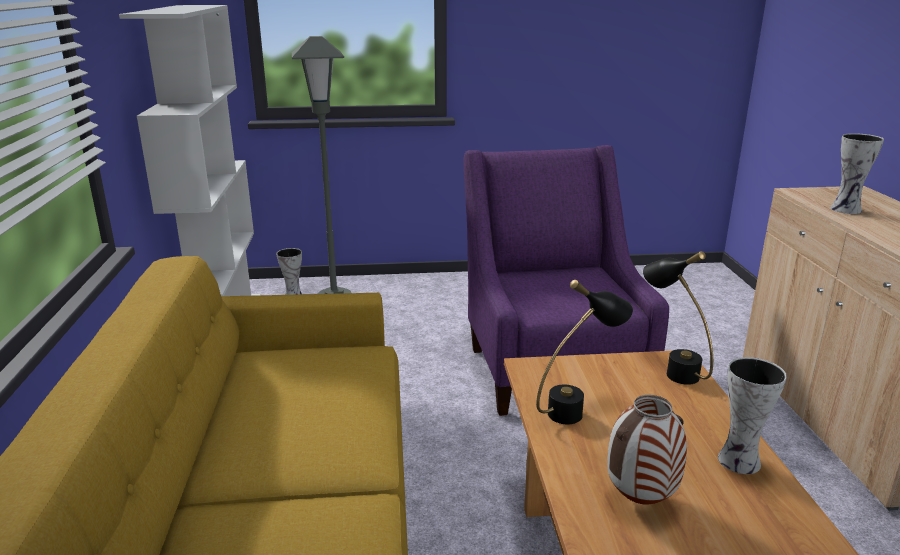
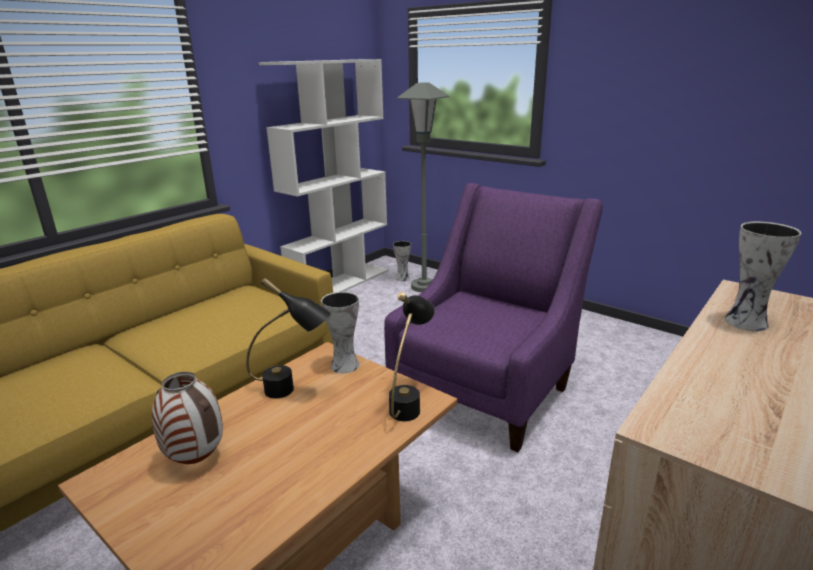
camera: 45 degrees right, 0 degrees up
(737, 461) = (297, 484): vase -> vase (343, 365)

